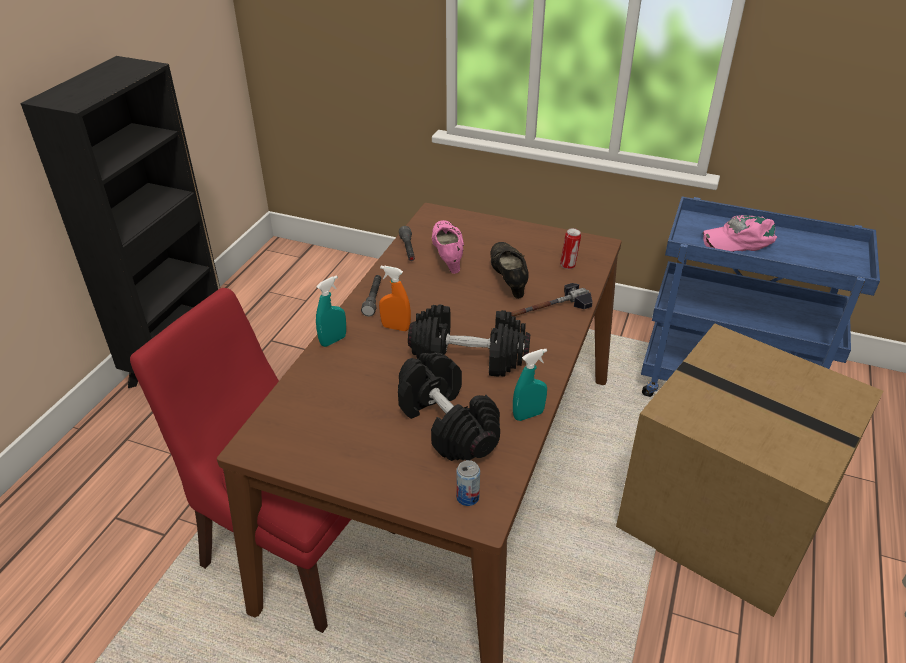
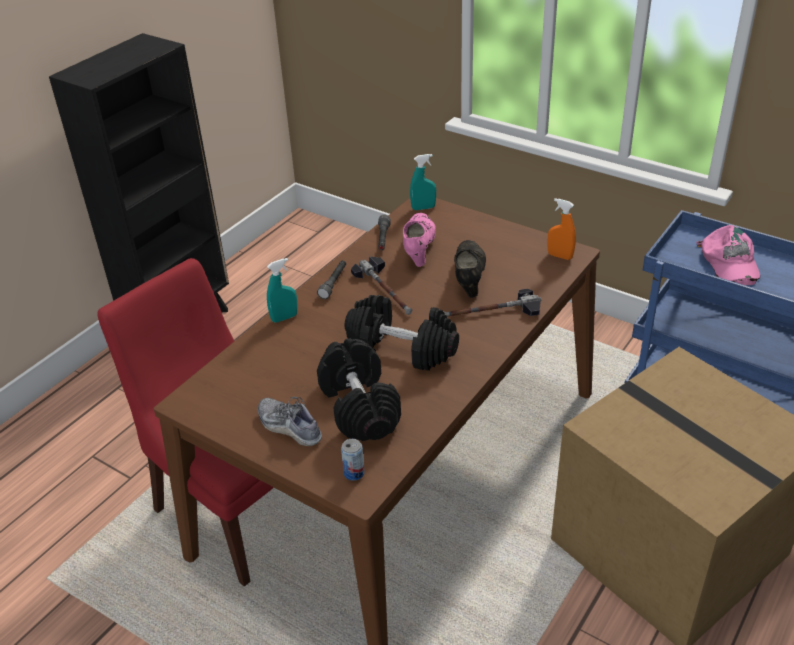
camera: 15 degrees right, 0 degrees up
(379, 457) = (289, 427): none -> shoe
(395, 327) = (345, 312): orange spray bottle -> orange spray bottle (560, 256)
(430, 300) = (386, 290): none -> hammer
(528, 415) = (437, 409): turquoise spray bottle -> turquoise spray bottle (423, 208)
(568, 265) = (534, 270): can -> none
(739, 240) = (729, 262): pink cap -> pink cap turned 105 degrees counterclockwise

